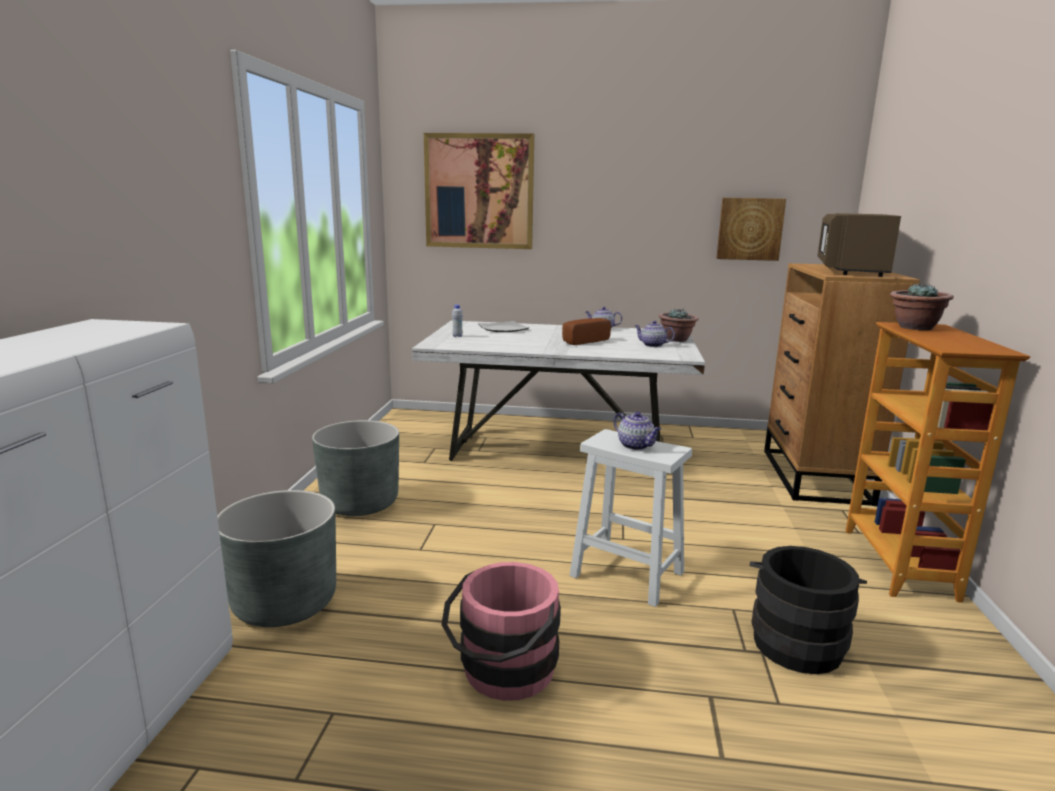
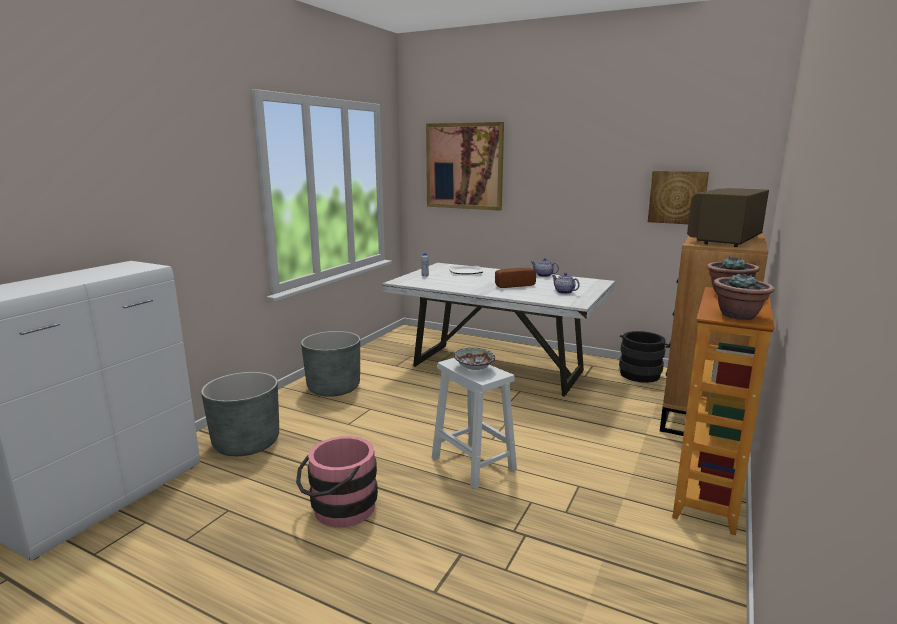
camera: 20 degrees right, 0 degrees up
(636, 446) = (474, 368): teapot -> bowl
(676, 340) = (591, 288): potted plant -> potted plant (738, 316)
(795, 640) = (559, 532): black bucket -> black bucket (641, 373)

